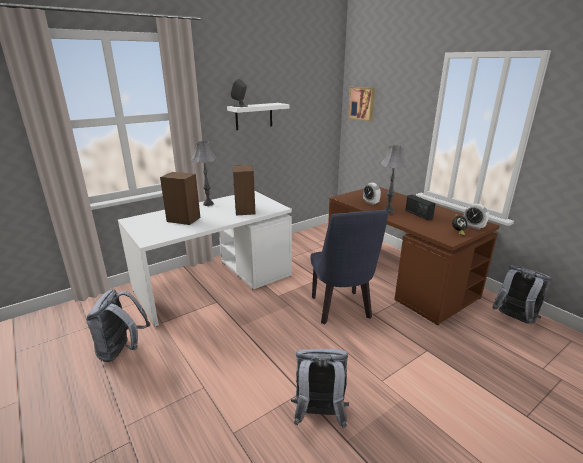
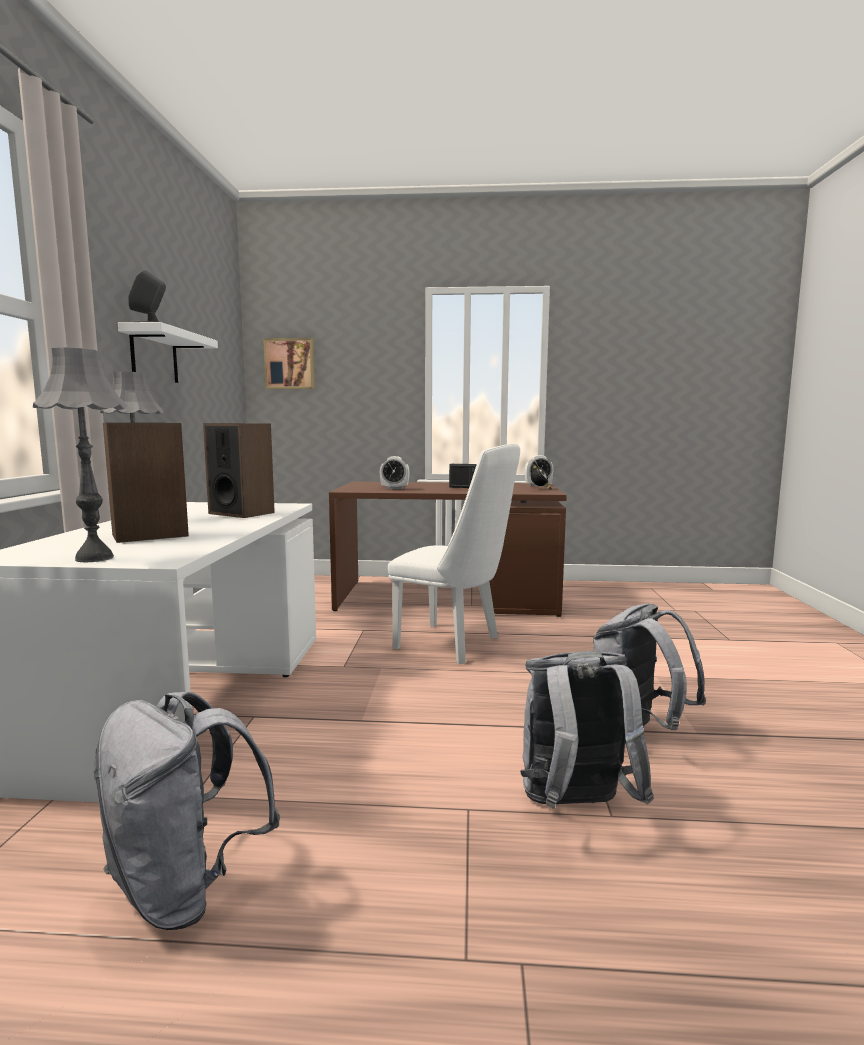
camera: 50 degrees left, 15 degrees down
(342, 310) = (455, 644): blue chair -> white chair
(388, 211) = (436, 489): grey table lamp -> grey table lamp (94, 558)
(513, 319) = (597, 590): grey backpack -> grey backpack (575, 807)

